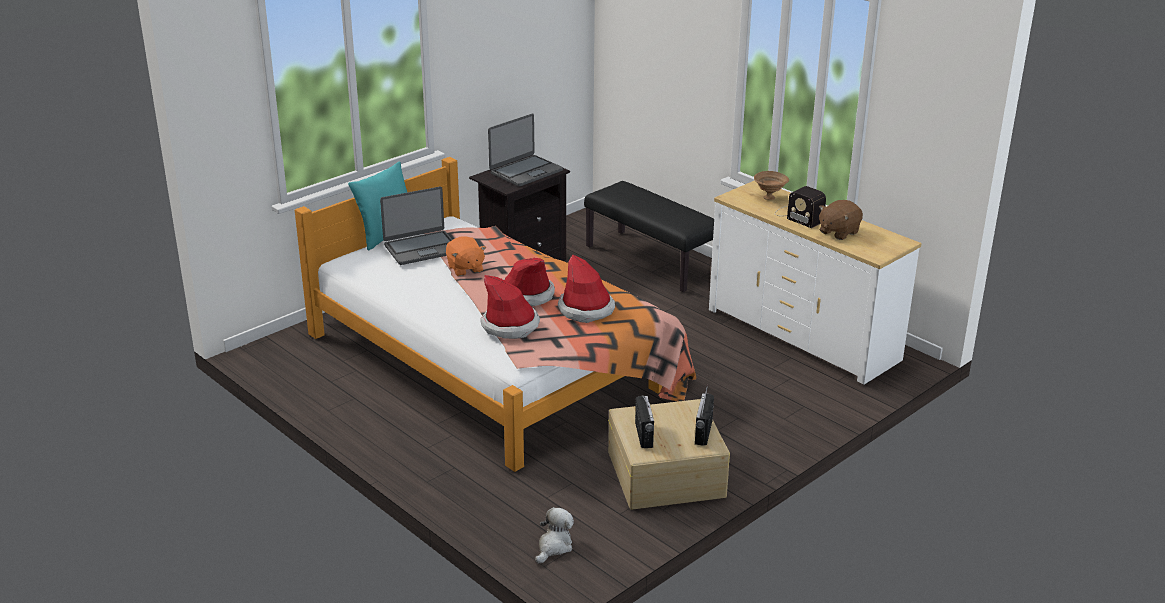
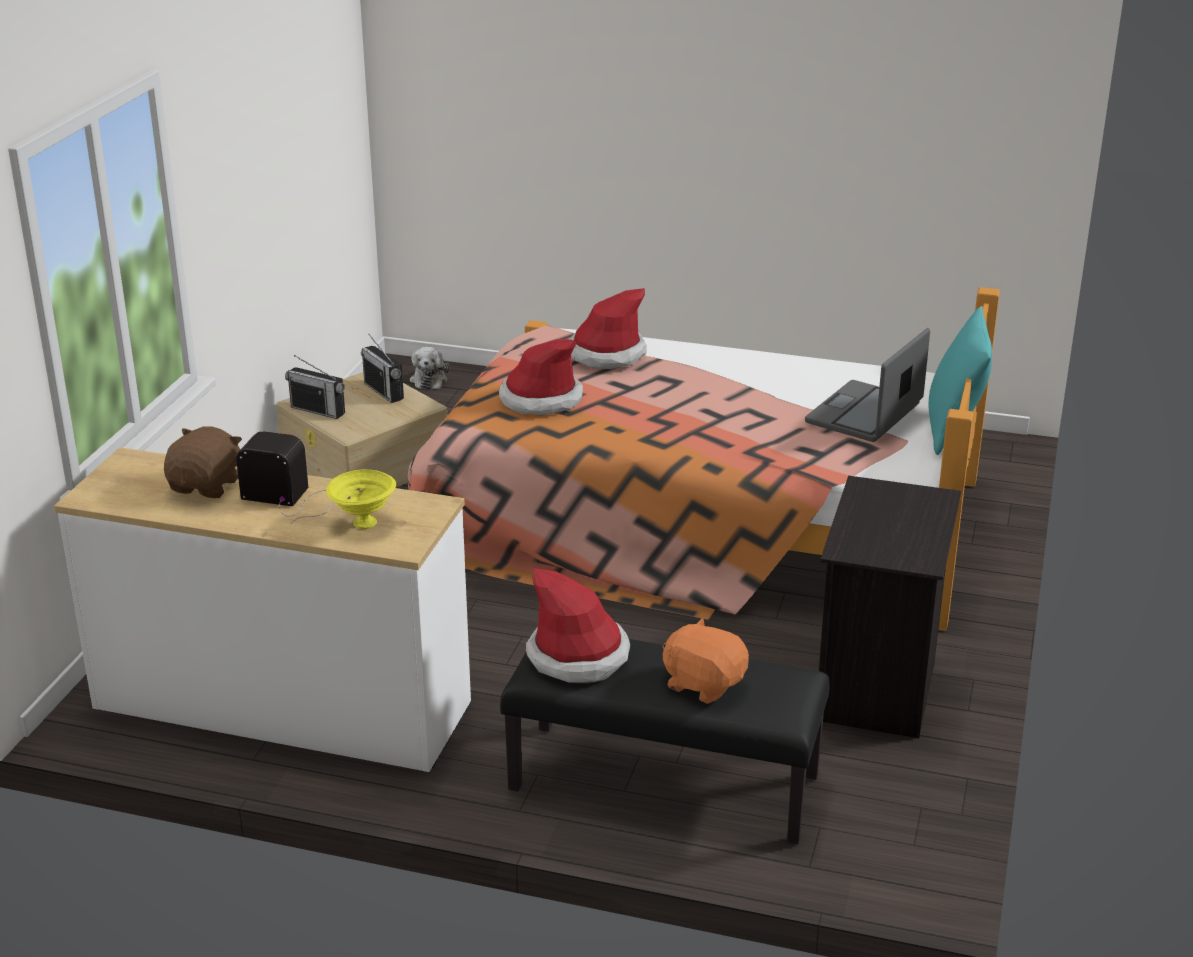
camera: 150 degrees right, 0 degrees up
(465, 269) = (767, 409): orange plush toy -> orange plush toy (704, 684)
(525, 171) = (889, 529): laptop -> none
(526, 295) = (635, 391): hat -> hat (578, 656)
(703, 432) = (318, 410): radio -> radio turned 135 degrees clockwise
(770, 197) = (364, 524): brown bowl -> yellow bowl

